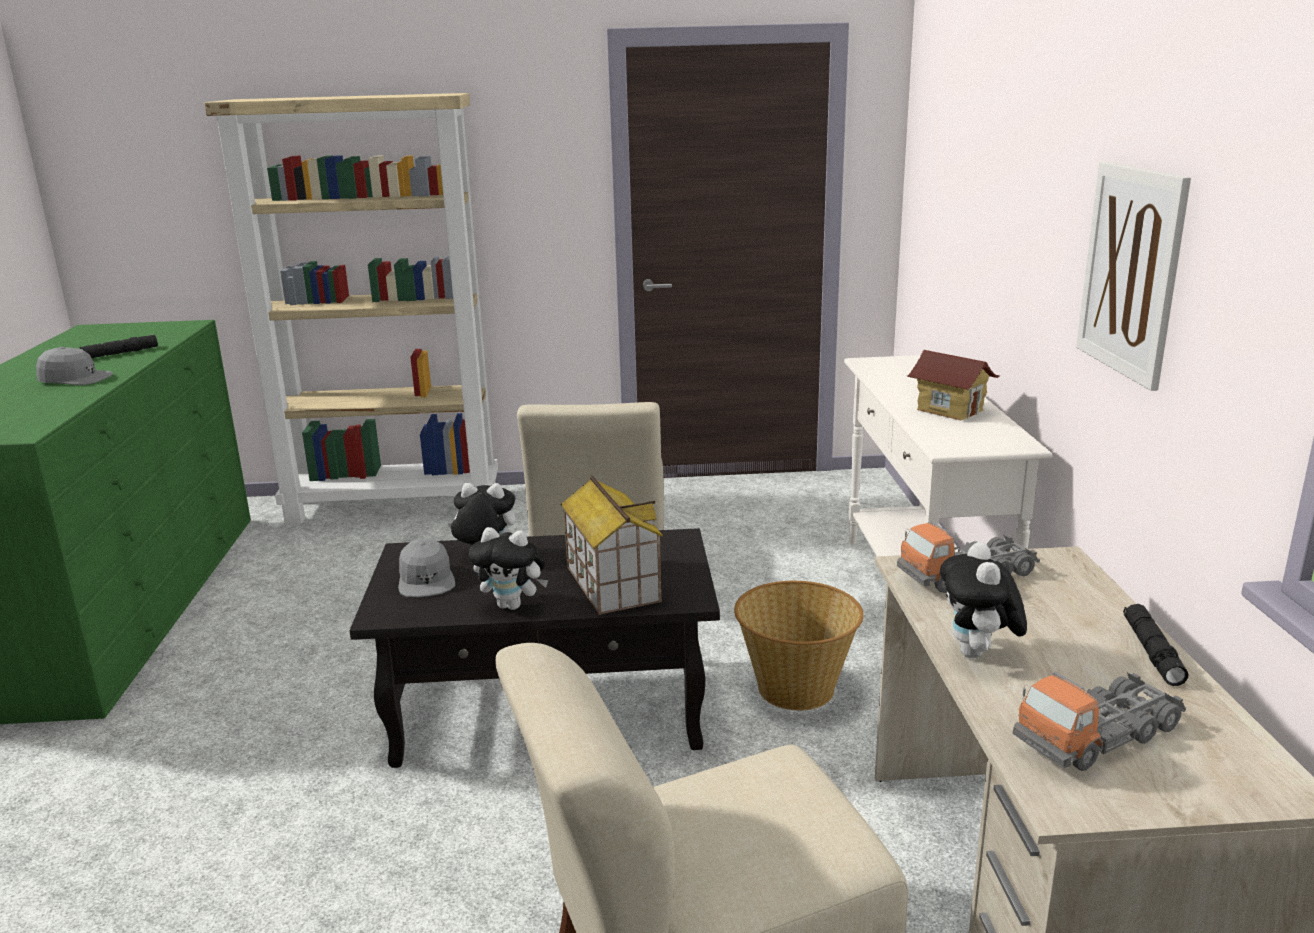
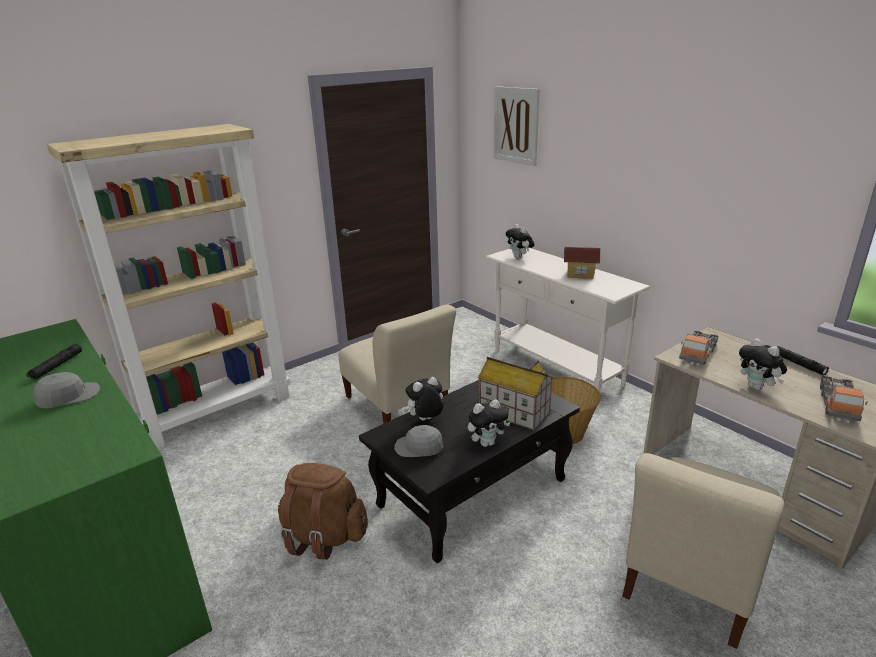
camera: 35 degrees left, 5 degrees up
(317, 680) = (323, 537): none -> brown backpack
(426, 579) = (419, 447): grey cap -> grey cap turned 150 degrees clockwise
(893, 369) = (519, 257): none -> plush toy
(1131, 271) = (704, 199): picture -> picture (516, 125)

